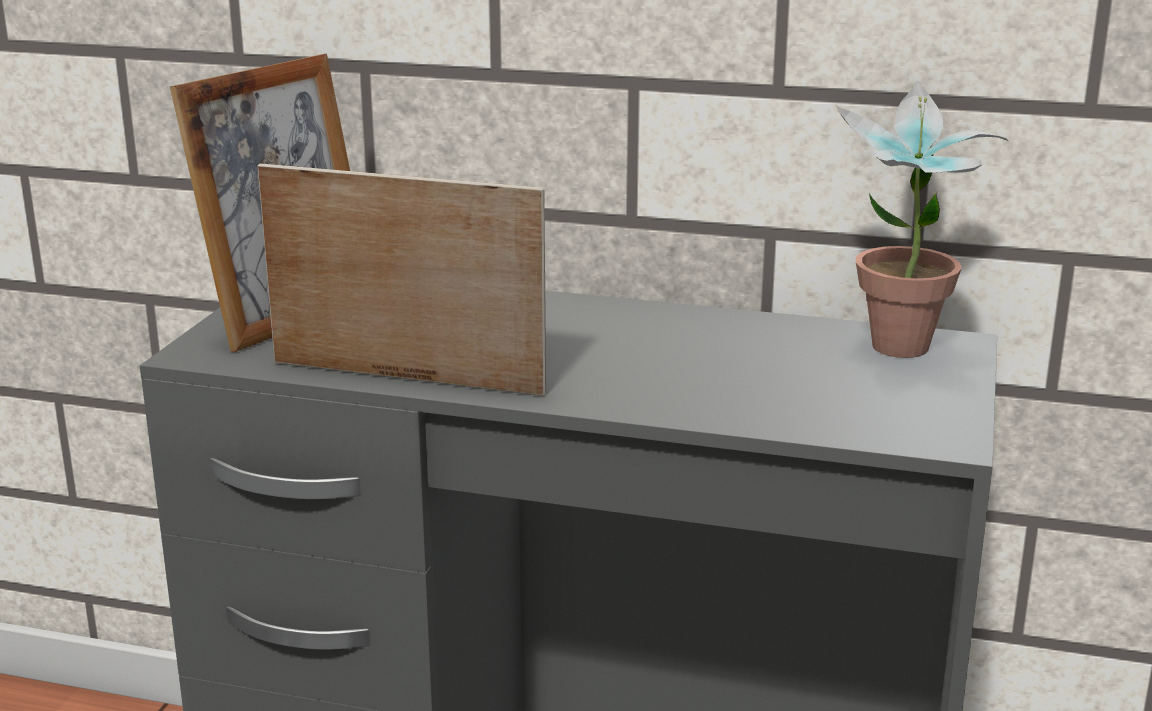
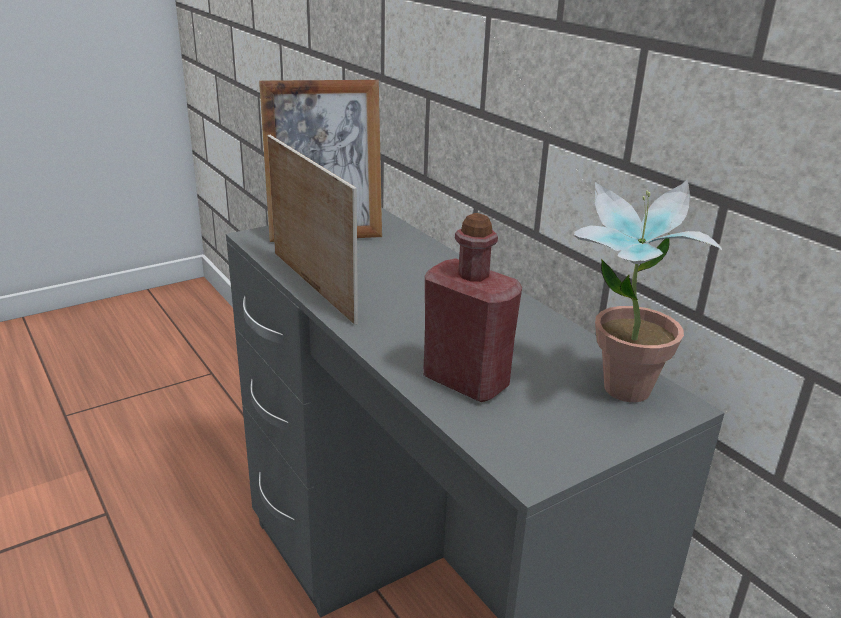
camera: 40 degrees right, 5 degrees up
(759, 398) = (465, 381): none -> red bottle

